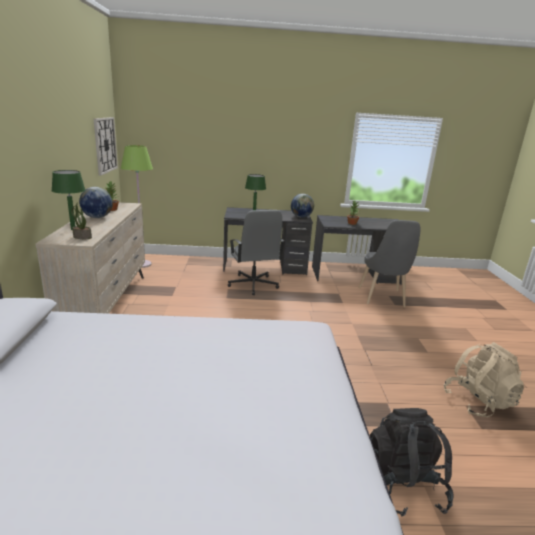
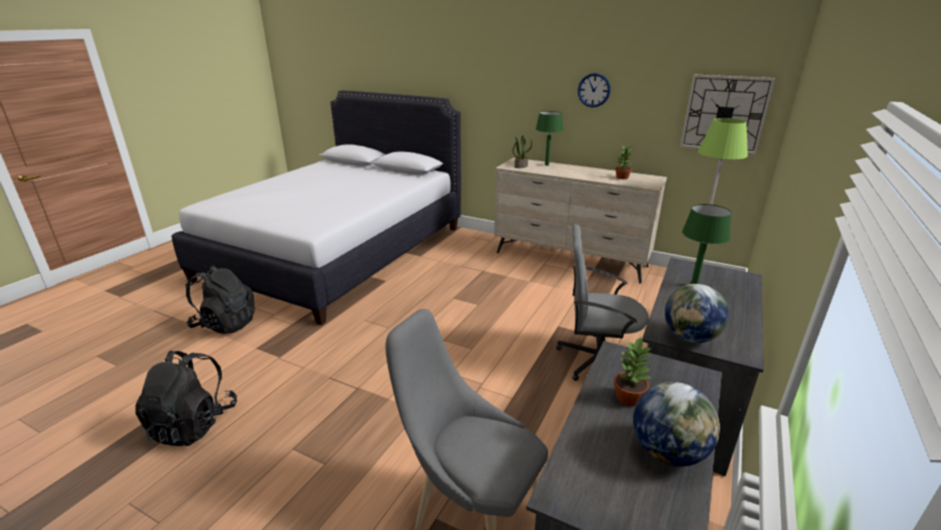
camera: 120 degrees right, 5 degrees up
(61, 142) = (594, 90): none -> wall clock
(97, 217) = (587, 172): globe -> globe (668, 452)
(478, 402) = (194, 424): beige backpack -> black backpack

